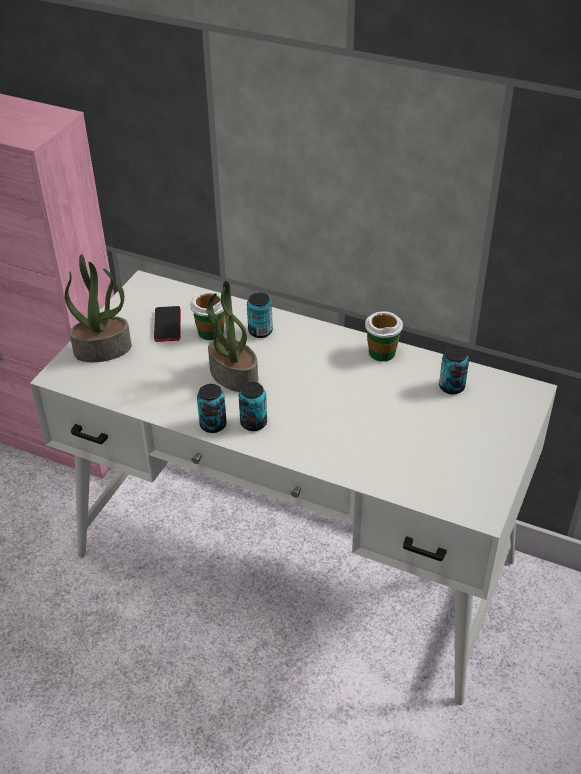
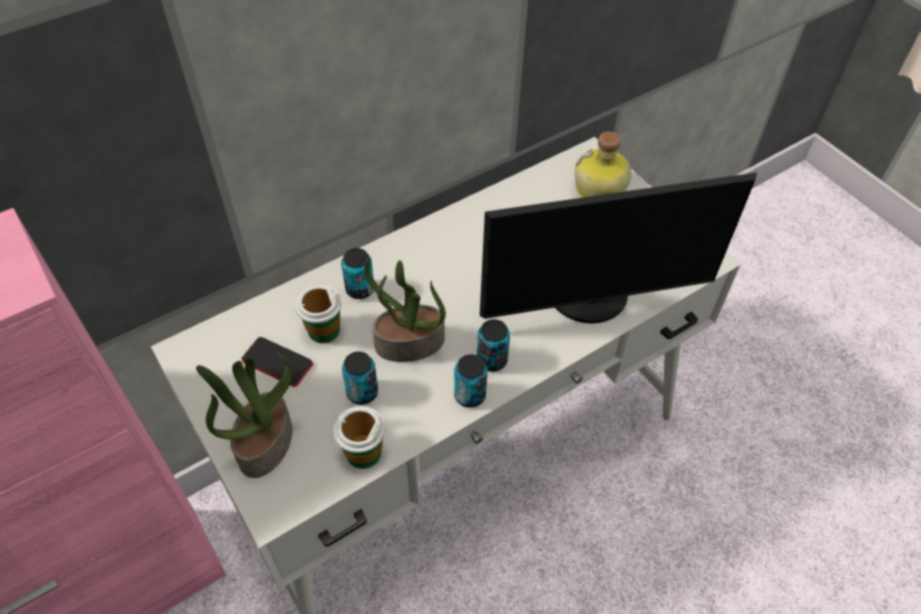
camera: 60 degrees left, 10 degrees up
(364, 453) = (590, 298): none -> monitor
(382, 352) = (468, 217): cup -> cup (363, 452)
(451, 387) = (549, 197): can -> can (362, 392)
(493, 413) = (599, 190): none -> bottle

